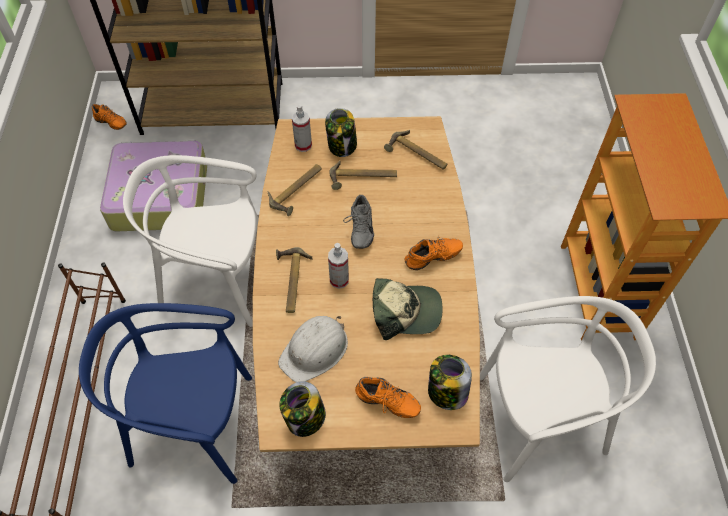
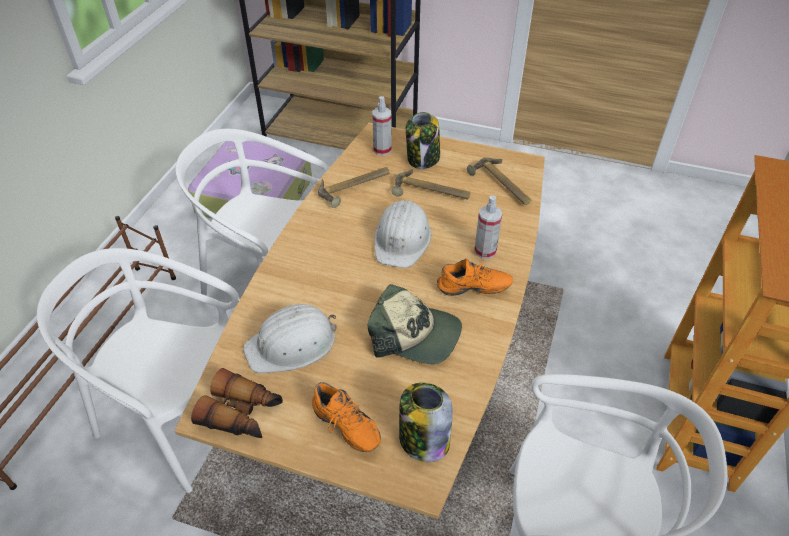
camera: 20 degrees right, 10 degrees down
(110, 124) = (241, 127): orange shoe -> none
(193, 425) = (177, 417): blue chair -> white chair
(290, 281) = (302, 269): hammer -> none
(305, 419) = (242, 413): jar -> binoculars
(339, 280) = (355, 282): spray bottle -> spray bottle (485, 251)
(359, 230) = (402, 239): grey shoe -> white hard hat

